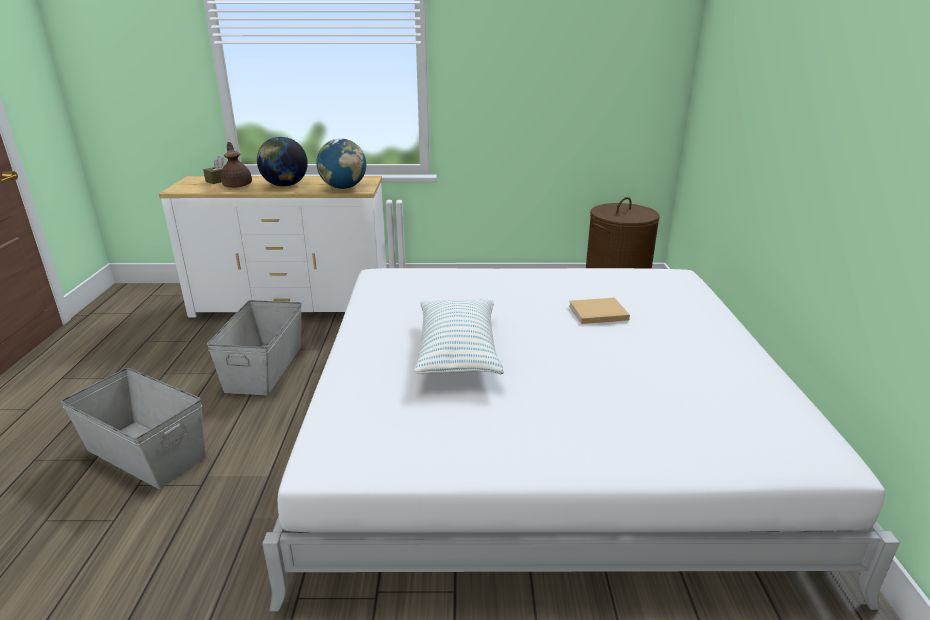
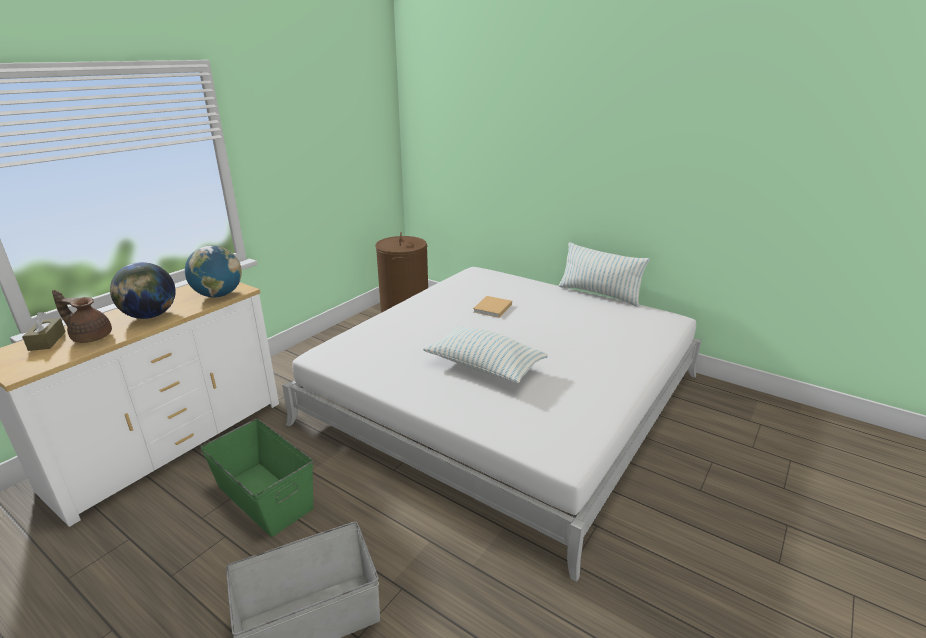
camera: 55 degrees left, 0 degrees up
(265, 367) = (265, 496): grey storage box -> green storage box
(782, 369) = (599, 294): none -> pillow

